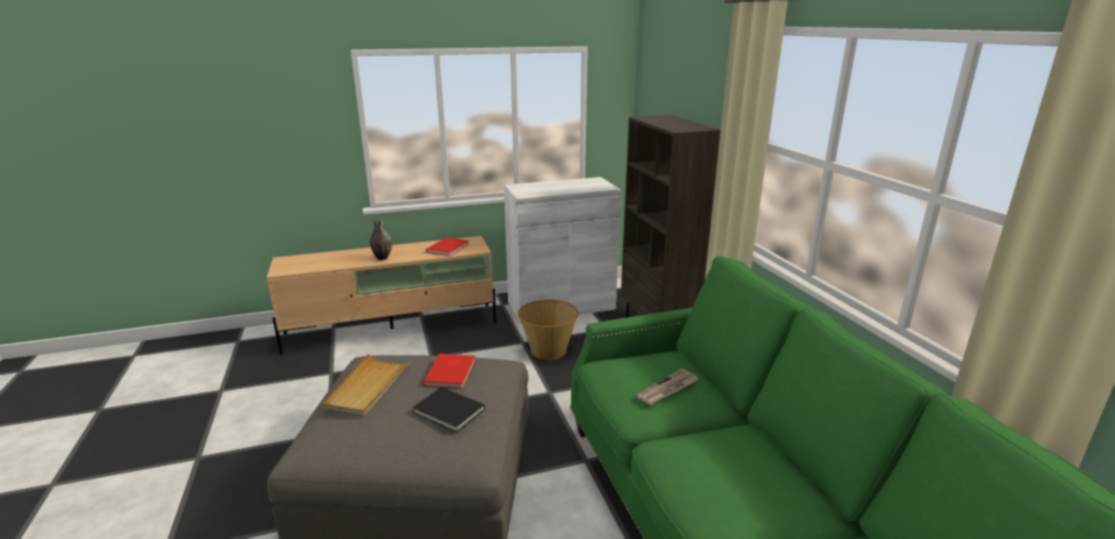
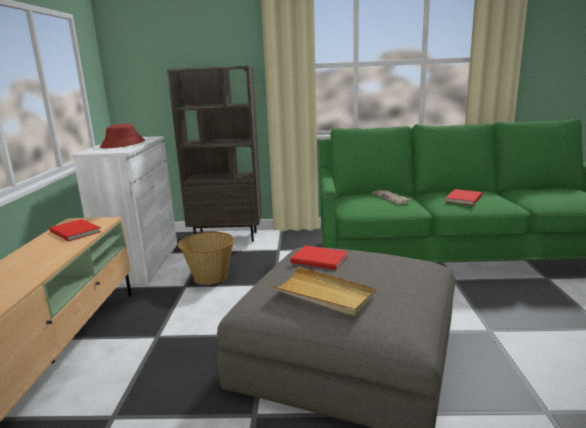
camera: 70 degrees left, 5 degrees down
(381, 258) = (42, 263): vase -> none
(448, 412) = (380, 262): black book -> none
(559, 187) = (123, 144): none -> red hat
(712, 462) = (462, 198): none -> red book

